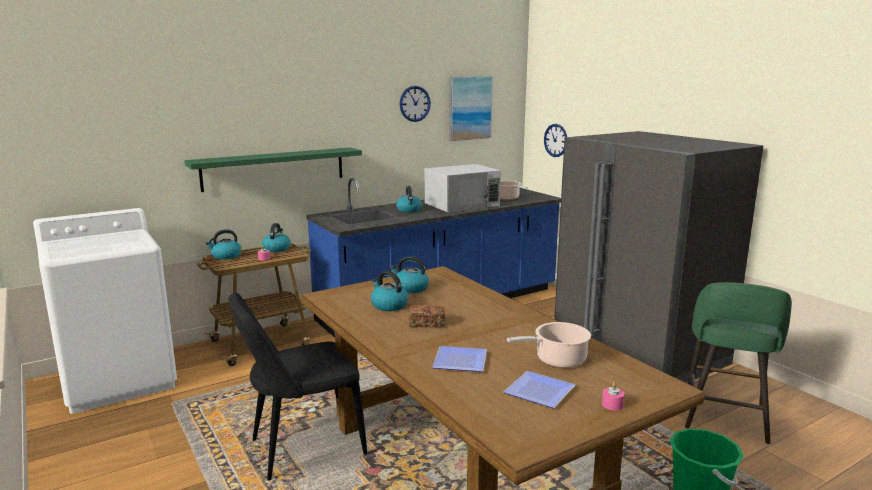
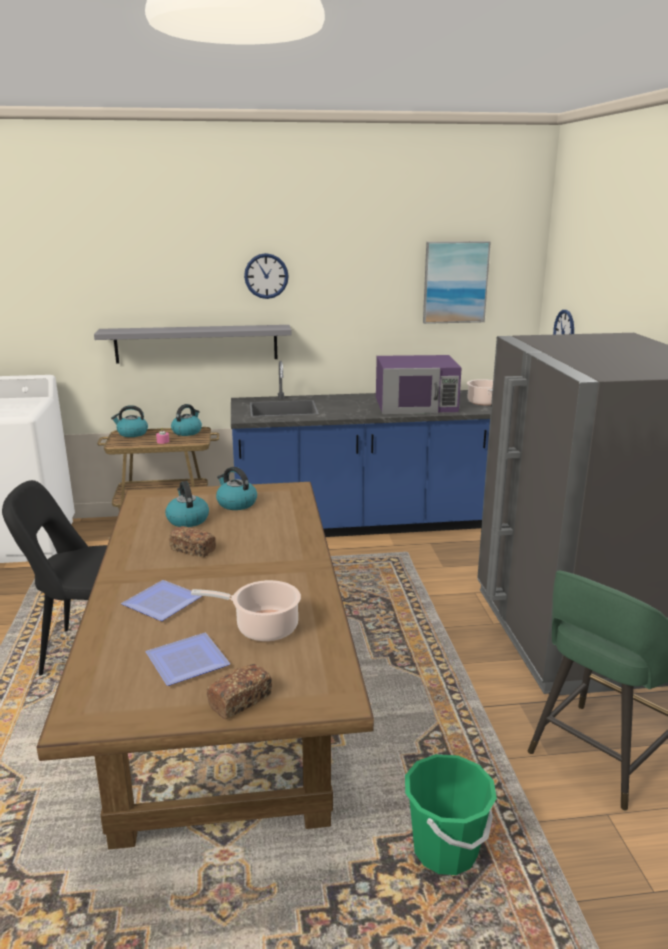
camera: 25 degrees right, 5 degrees up
(274, 169) = (196, 343): green shelf -> grey shelf
(409, 210) = (344, 405): kettle -> none
(414, 103) = (376, 275): wall clock -> wall clock (266, 276)
(462, 204) = (416, 404): white microwave -> purple microwave
(612, 404) = (240, 701): pink candle -> bread

